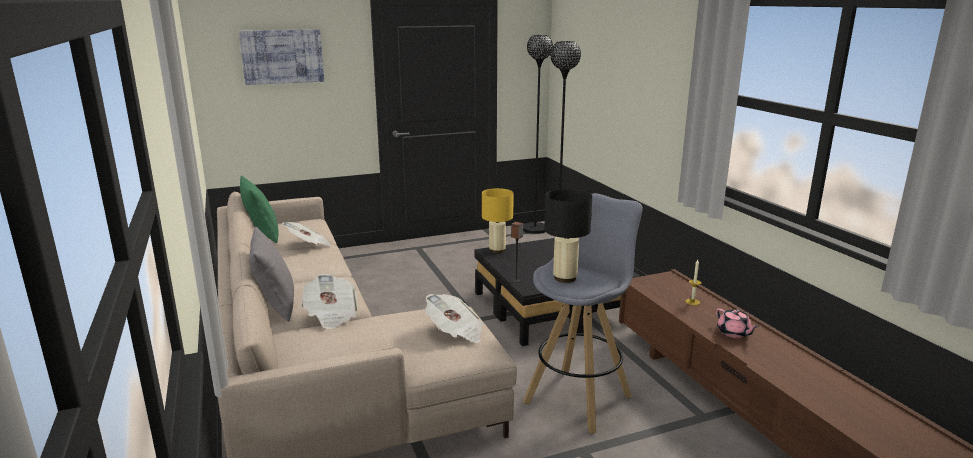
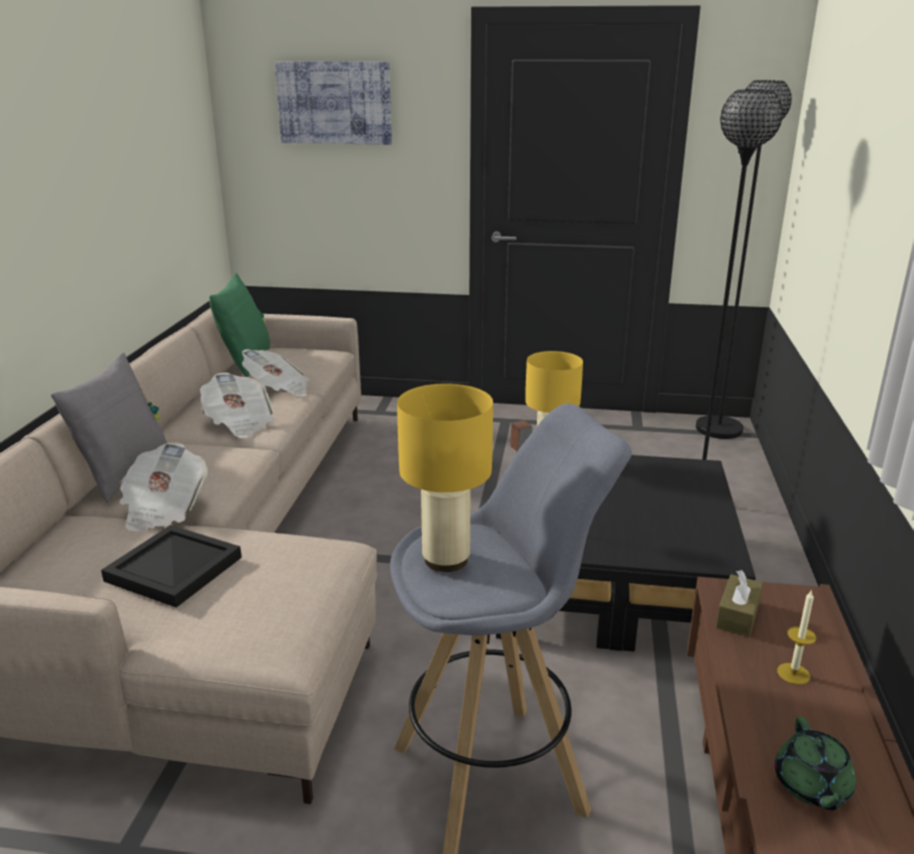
camera: 30 degrees right, 5 degrees up
(385, 336) = (176, 568): none -> black tray
(456, 332) = (278, 596): newspaper -> newspaper (239, 423)
(565, 278) = (446, 560): black table lamp -> yellow table lamp
(652, 289) = (737, 615): none -> brown tissue box
(734, 333) = (811, 787): pink teapot -> green teapot

